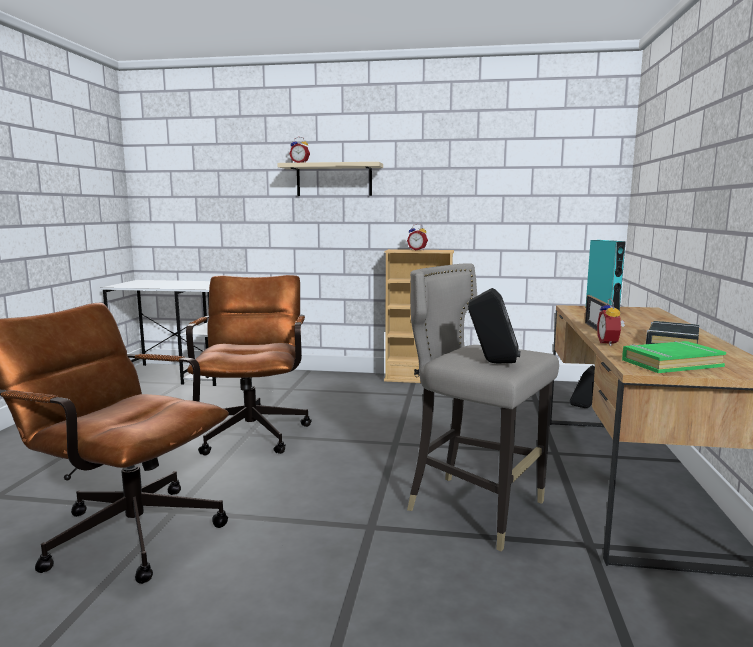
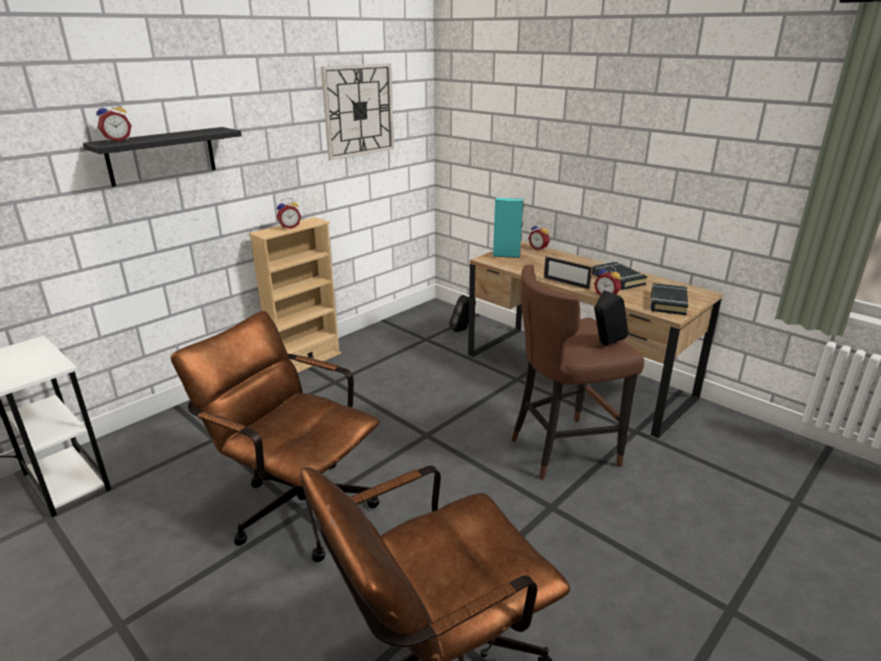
camera: 55 degrees left, 15 degrees up
(334, 180) = (162, 156): beige shelf -> black shelf
(474, 508) = (562, 449): grey stool -> brown stool
(523, 161) = (359, 110): none -> wall clock
(657, 313) = (539, 248): none -> alarm clock
(671, 363) = (667, 303): green book -> black book

